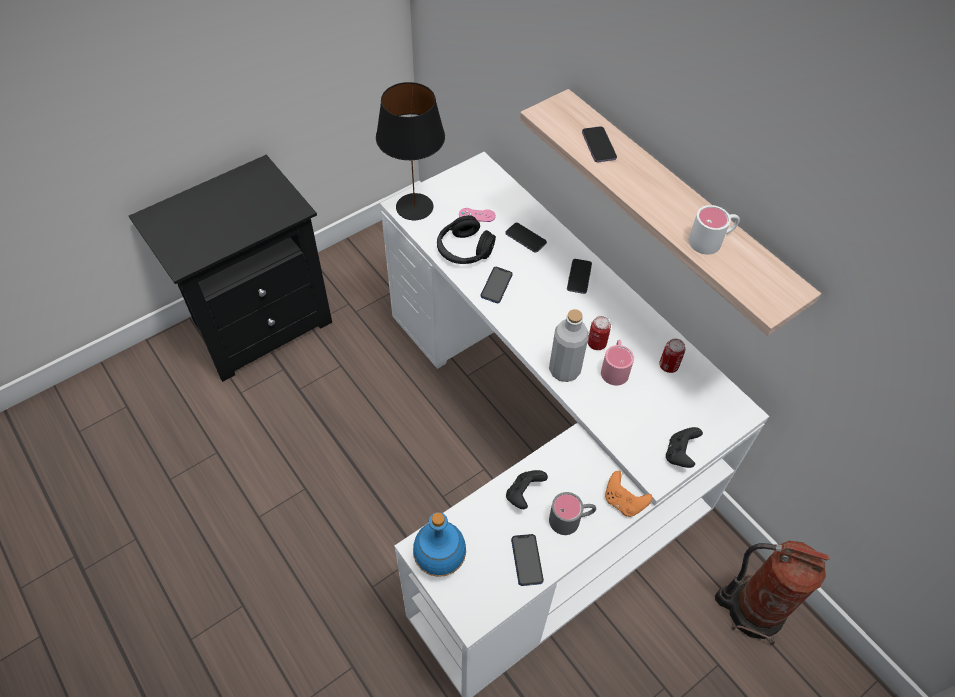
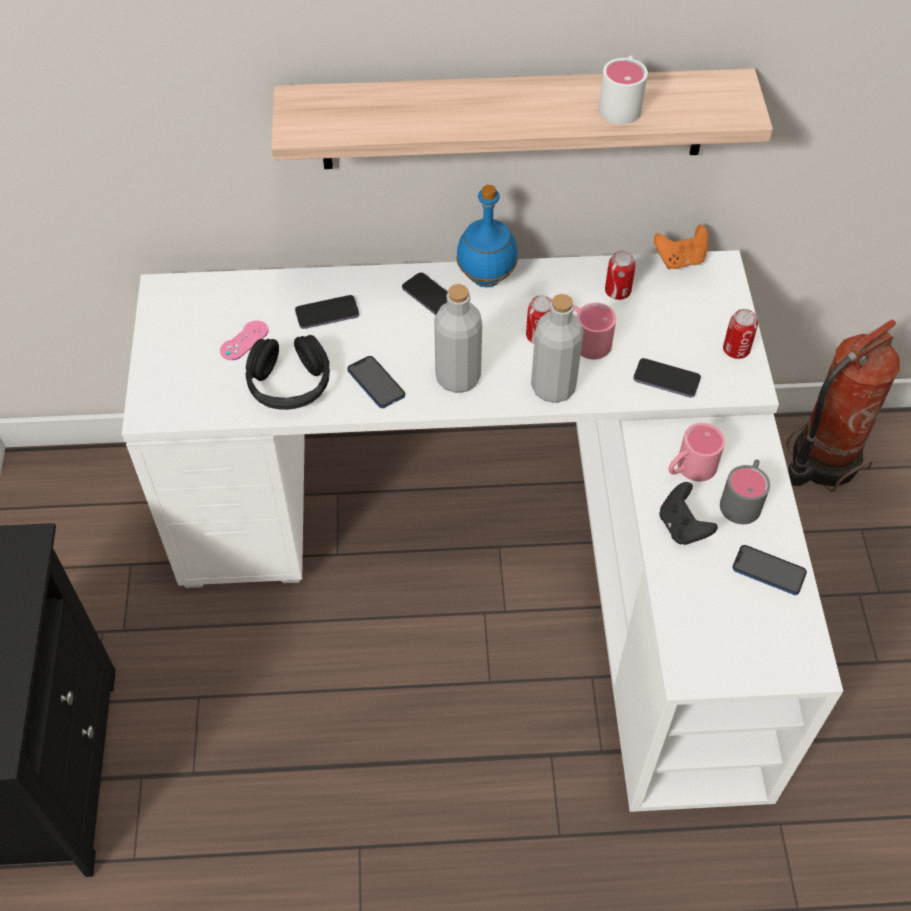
camera: 55 degrees left, 0 degrees up
(414, 206) = (165, 399): black table lamp -> none
(440, 560) = (717, 660): blue bottle -> blue bottle (487, 278)
(532, 320) = (458, 377): none -> grey bottle
(570, 477) = (689, 469): none -> pink mug
(598, 146) = (398, 111): phone -> phone (666, 379)
(623, 502) = (751, 439): orange game controller -> orange game controller (680, 260)
(680, 454) = (736, 350): black game controller -> can

